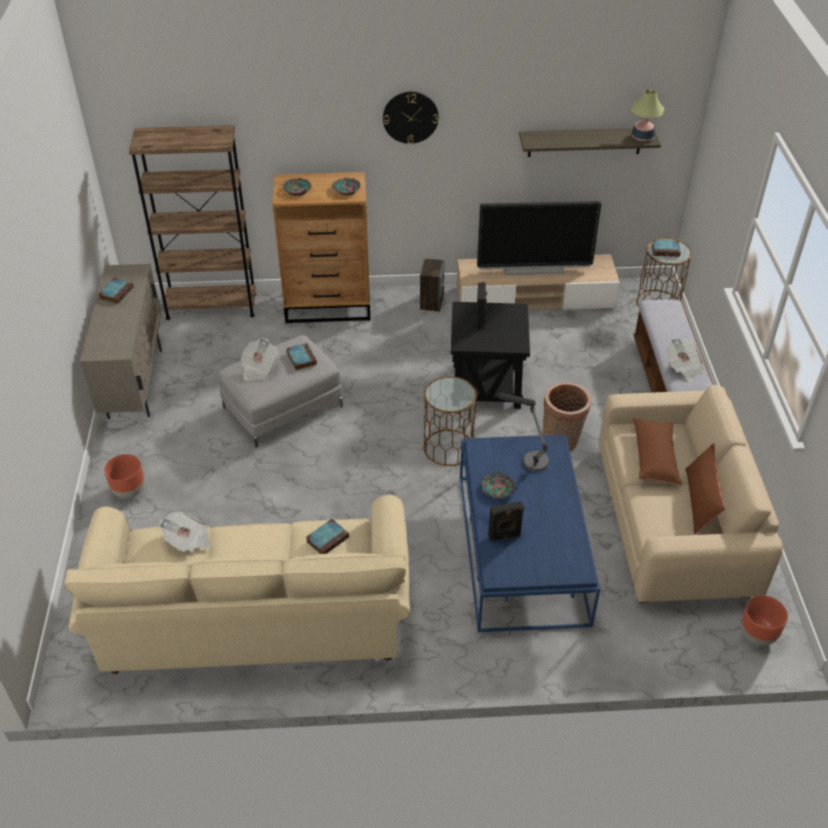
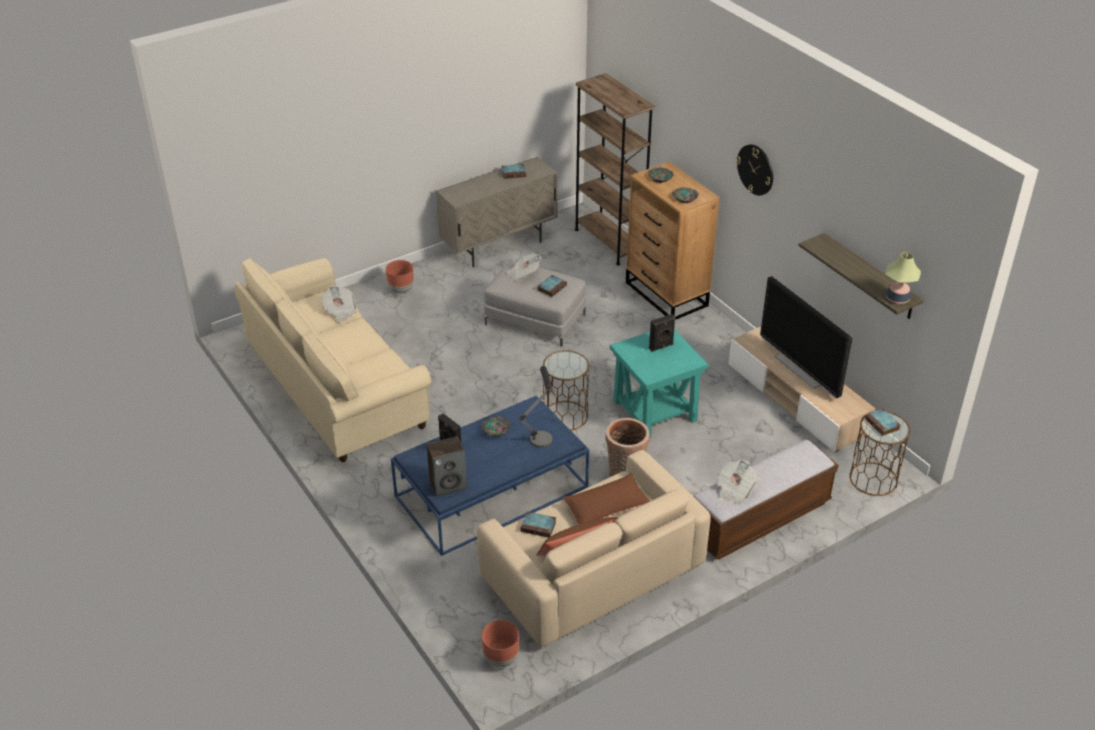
camera: 60 degrees right, 5 degrees down
(328, 539) = (383, 366): book -> book (539, 526)
(431, 302) = (727, 344): speaker -> speaker (448, 484)
(485, 386) = (654, 410): black side table -> turquoise side table

